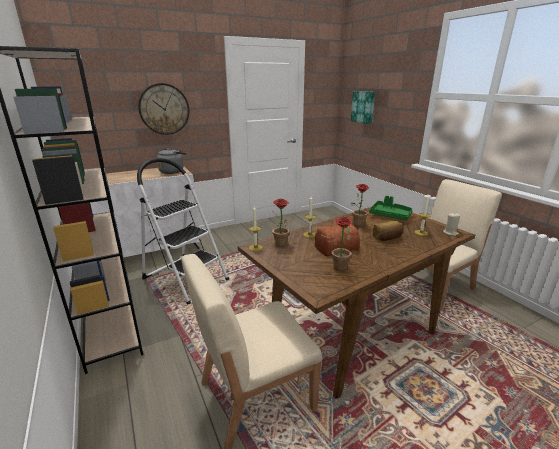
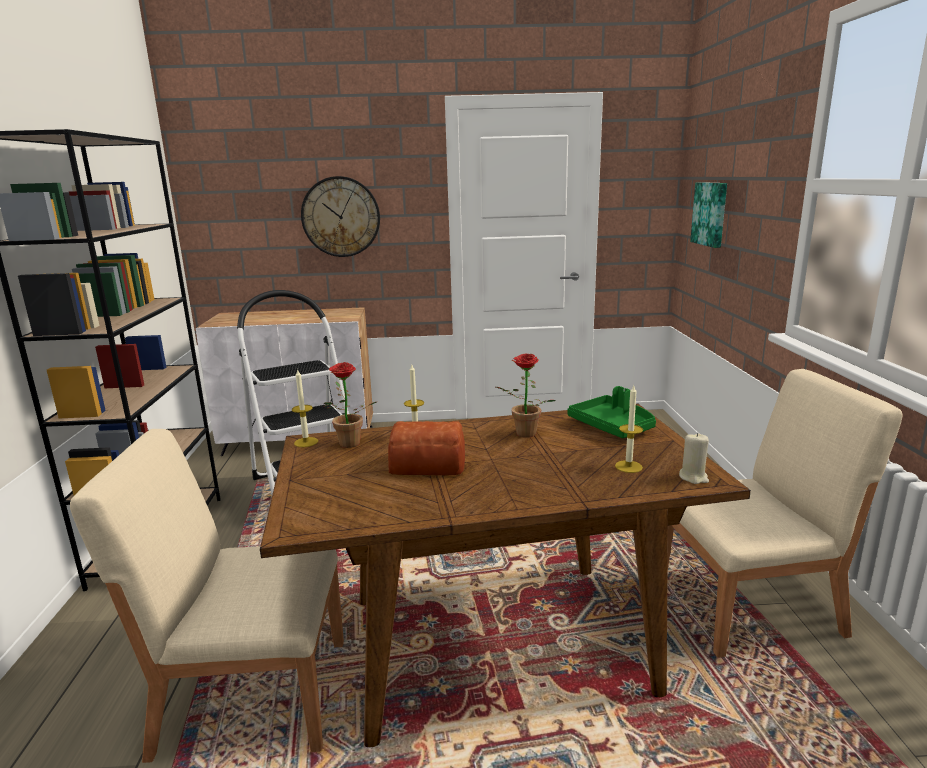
camera: 25 degrees right, 5 degrees down
(173, 171) = (336, 315): grey kettle -> none
(337, 268) = (381, 496): potted plant -> none
(387, 238) = (545, 464): bread -> none

